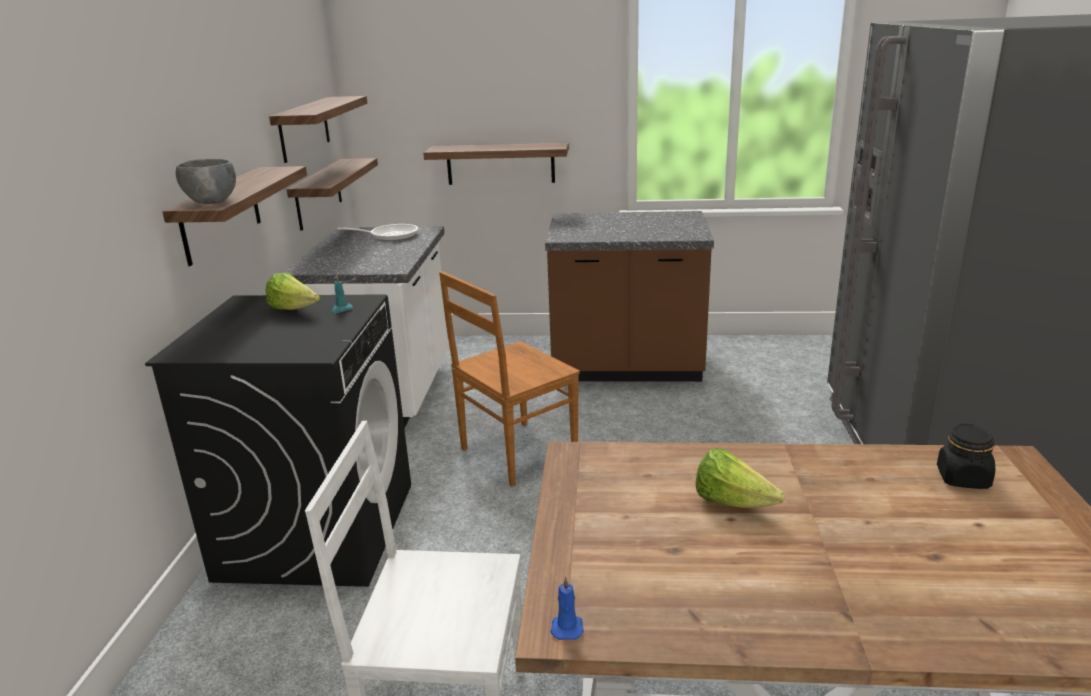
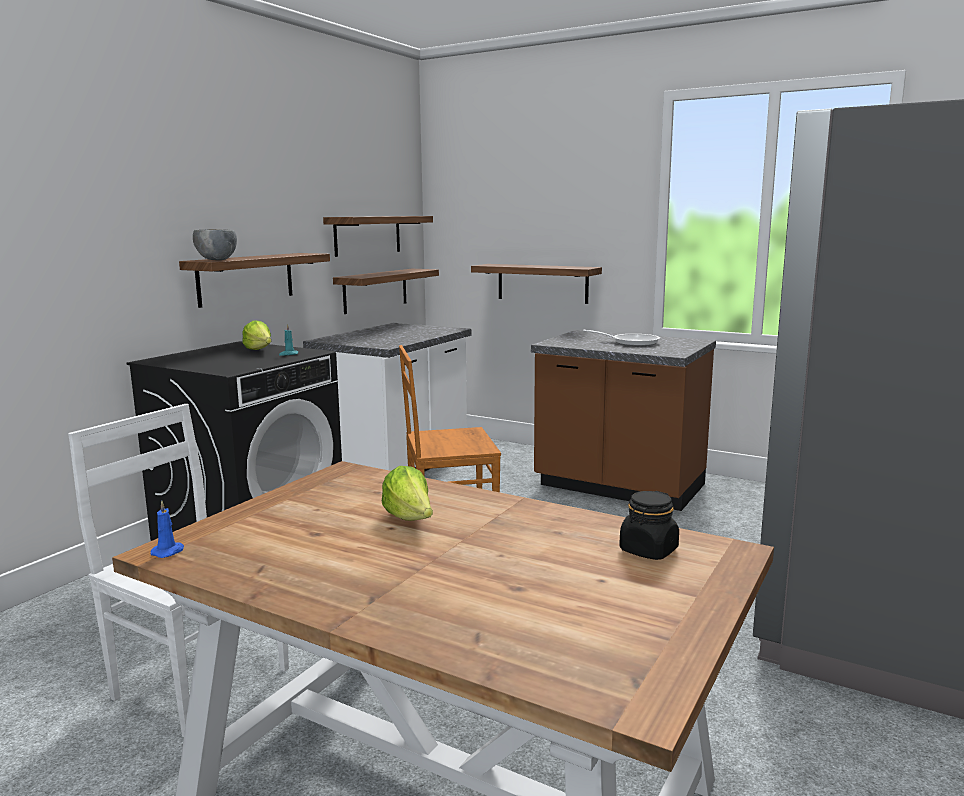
camera: 25 degrees right, 10 degrees down
(390, 235) = (419, 329): frying pan -> frying pan (631, 342)

